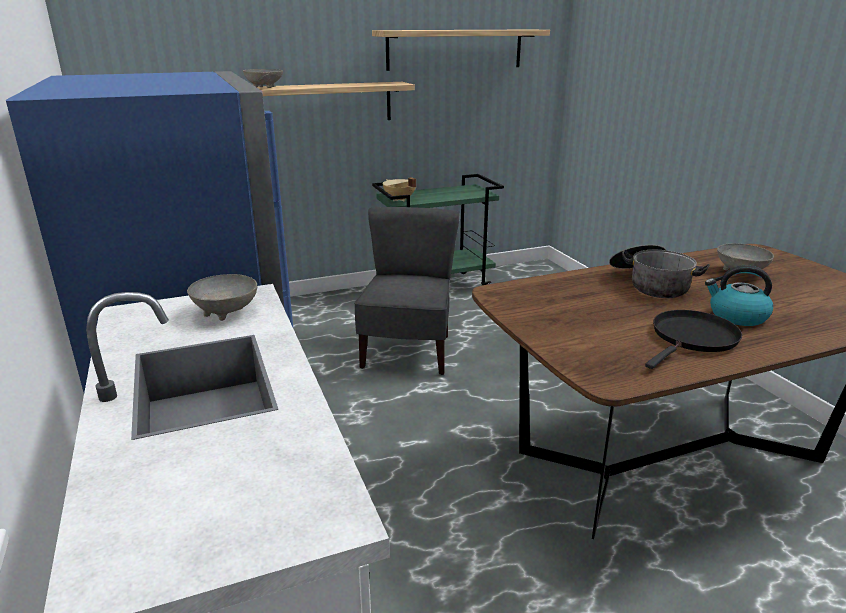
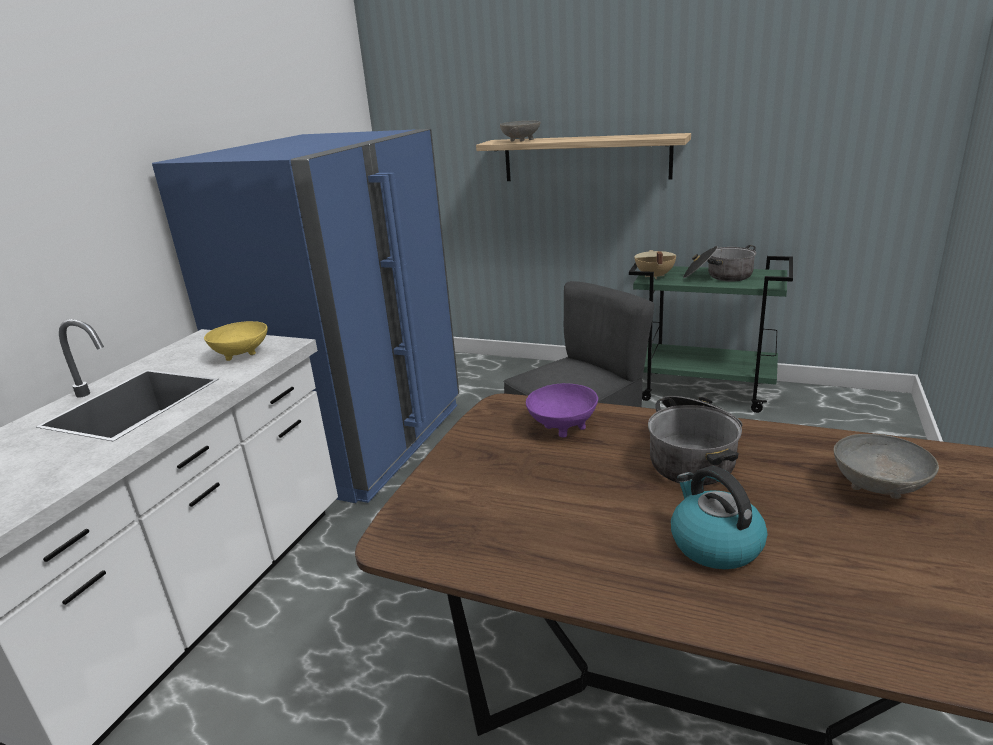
camera: 45 degrees right, 0 degrees up
(226, 313) = (241, 355): grey bowl -> yellow bowl
(443, 193) = (718, 276): none -> cooking pot
(455, 49) = (771, 90): shelf -> none
(557, 292) = (562, 426): none -> purple bowl
(692, 338) = (585, 543): black frying pan -> none

